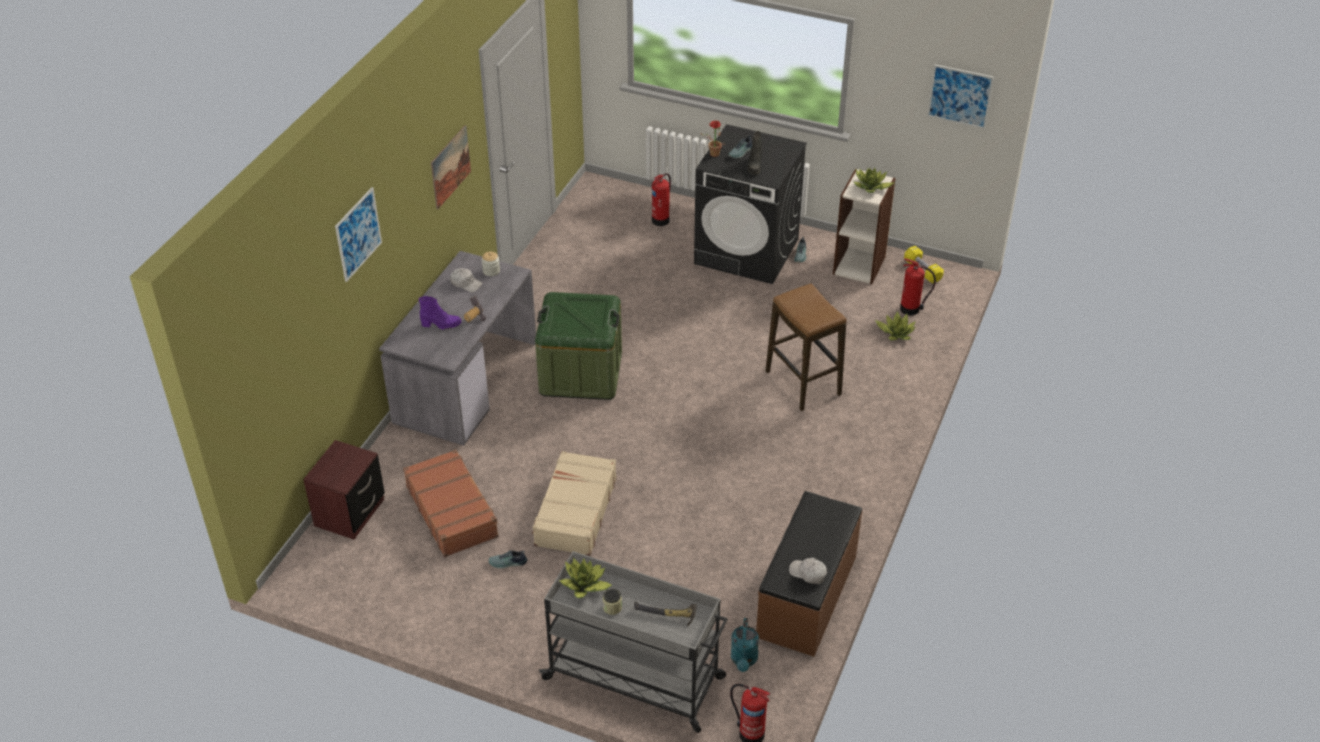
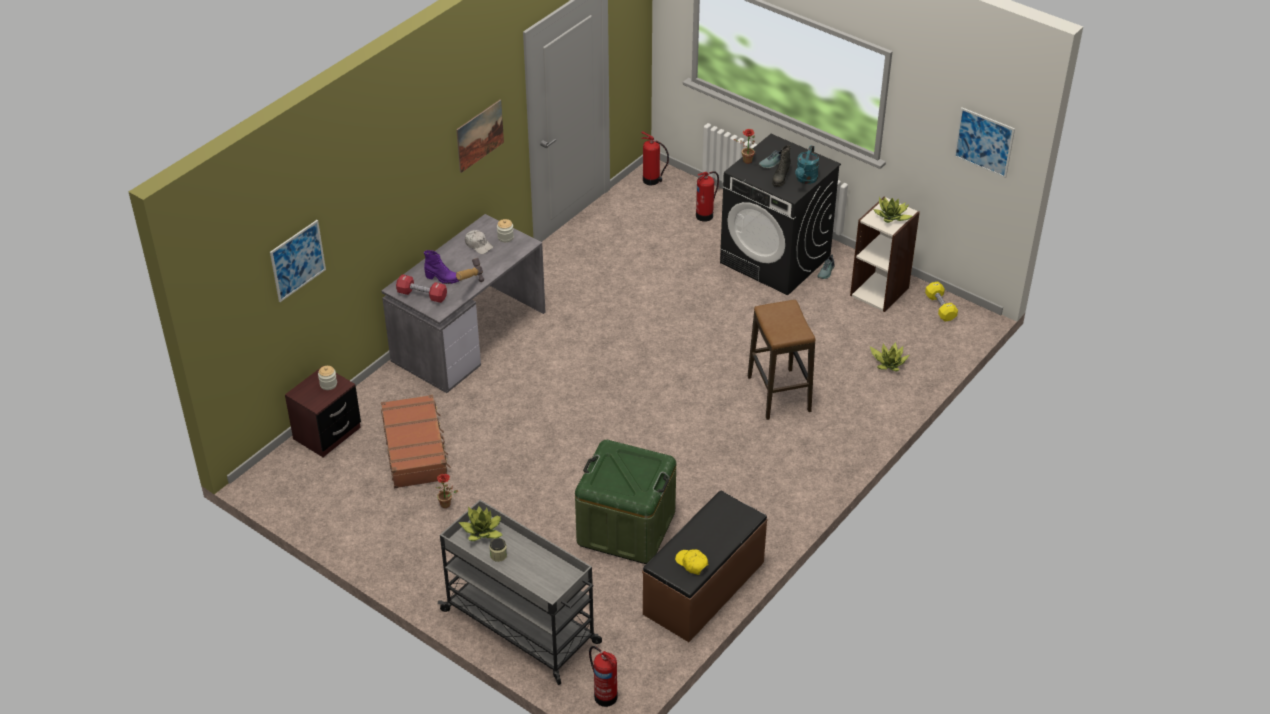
camera: 15 degrees right, 0 degrees up
(348, 459) = (328, 384): none -> jar
(358, 234) = (366, 184): picture -> picture (297, 260)
(425, 346) = (422, 295): none -> red dumbbell
(508, 563) = (447, 504): shoe -> potted plant
(575, 512) = (523, 471): beige suitcase -> none
(581, 373) = (575, 347): green storage box -> green storage box (626, 528)
(666, 616) = (542, 572): hammer -> none
(744, 660) = (624, 632): turquoise watering can -> turquoise watering can (805, 180)
(808, 573) = (692, 563): white cap -> yellow cap
(911, 309) = (913, 343): fire extinguisher -> fire extinguisher (652, 180)

